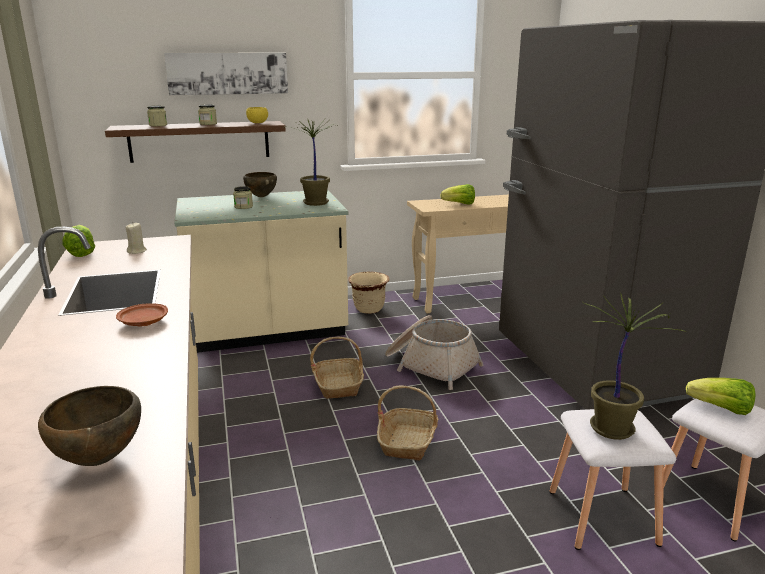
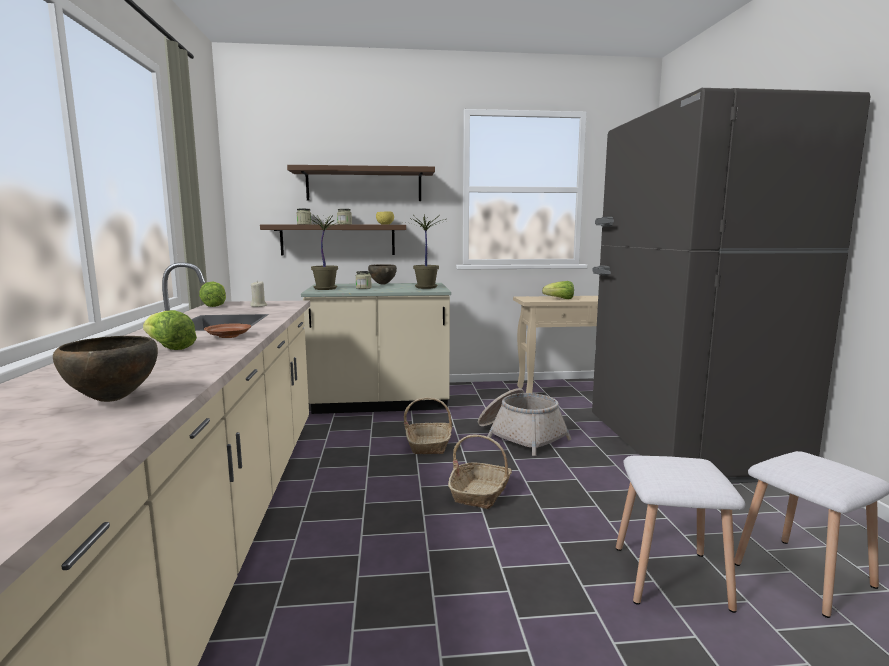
camera: 10 degrees right, 10 degrees down
(228, 73) = (364, 185): picture -> brown shelf
(369, 309) = (475, 392): beige planter -> none
(612, 428) = (674, 470): potted plant -> potted plant (326, 289)
(721, 409) = (804, 464): lettuce -> lettuce (168, 347)

